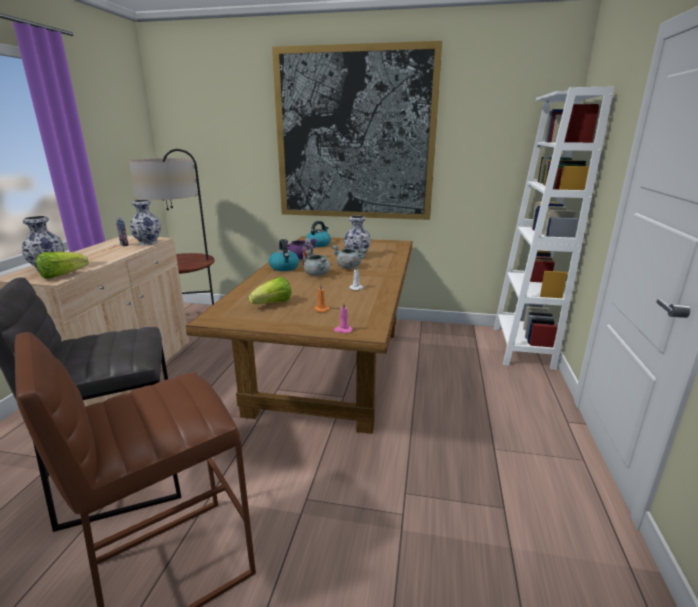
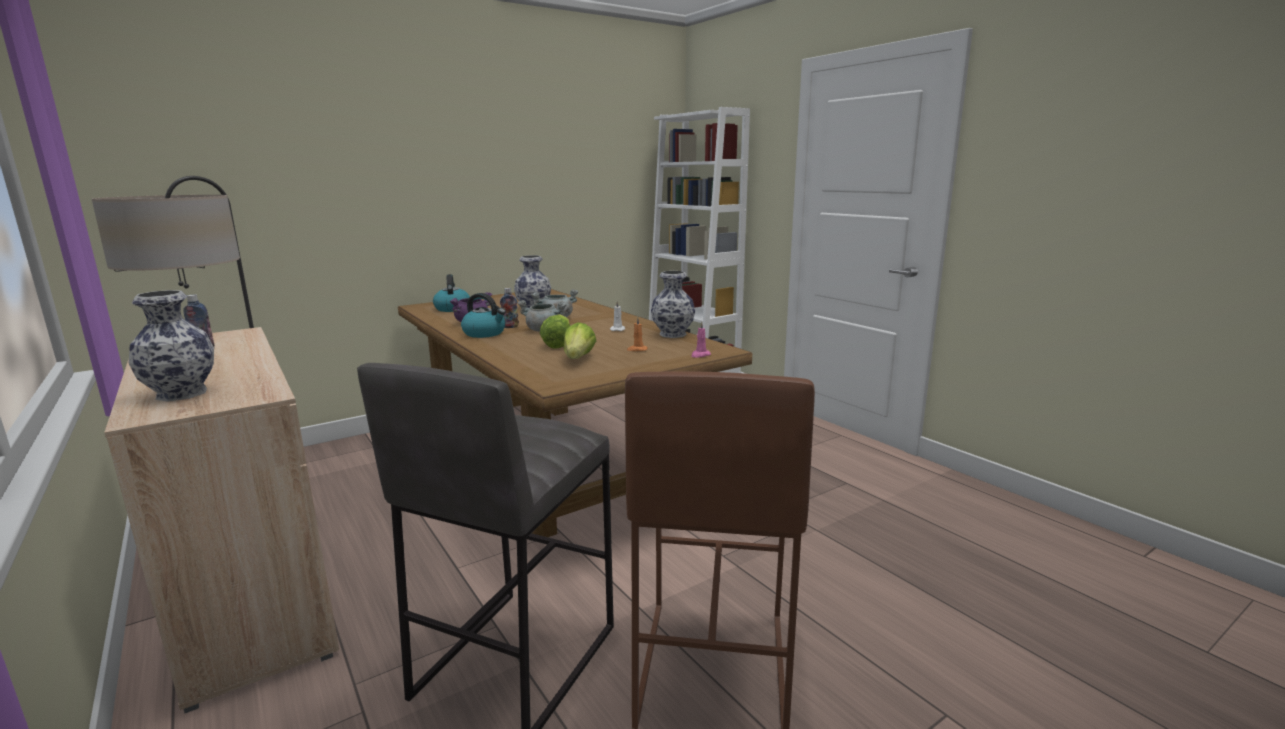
camera: 45 degrees left, 5 degrees down
(62, 275) = (254, 390): lettuce -> lettuce (558, 344)
(149, 243) = (242, 338): vase -> vase (672, 334)
(355, 136) = (462, 156): picture -> none

